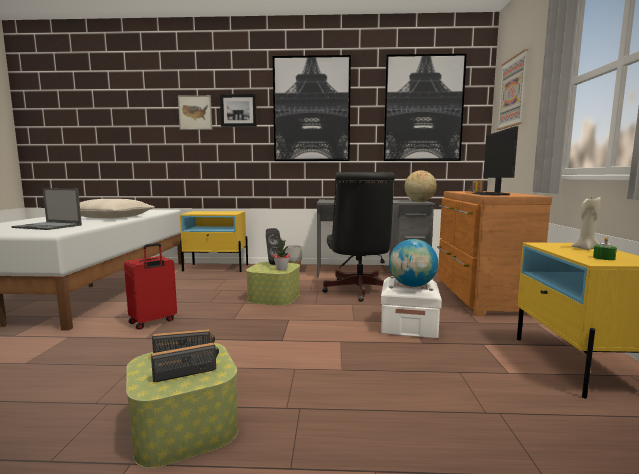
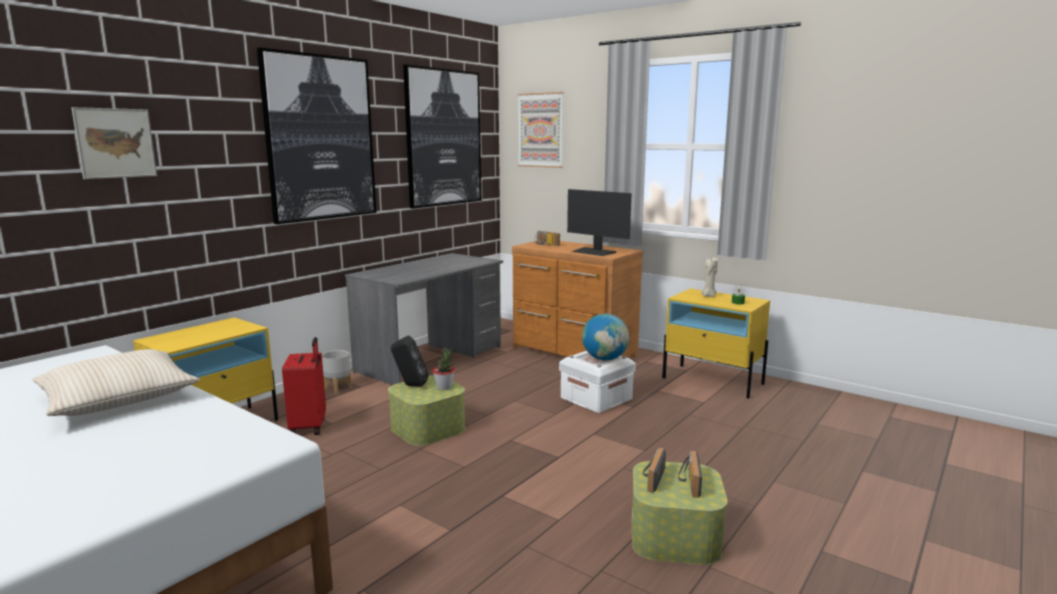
camera: 55 degrees left, 5 degrees up
(48, 226) = (162, 449): laptop -> none
(153, 322) = (398, 518): red suitcase -> red suitcase (309, 427)
(238, 110) = (204, 139): picture -> none
(359, 291) = (483, 386): black office chair -> none
(419, 201) = (479, 259): globe -> none

